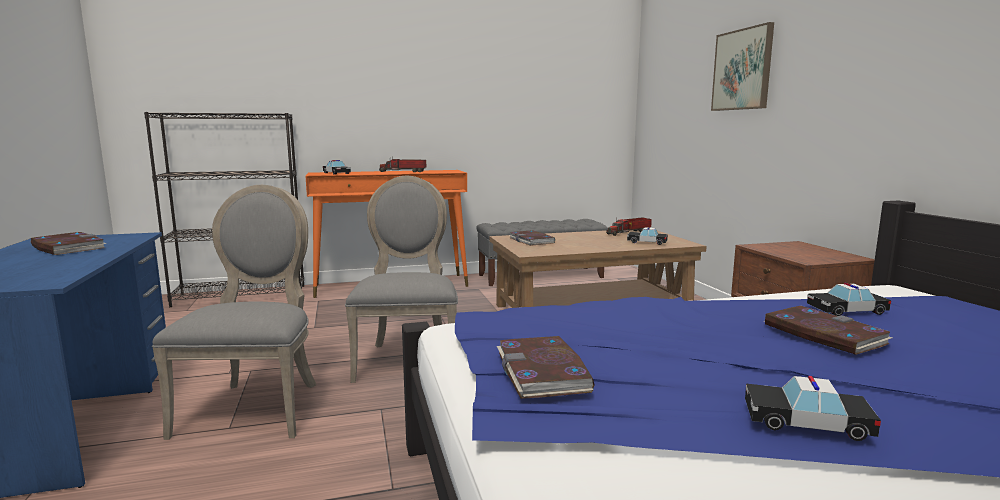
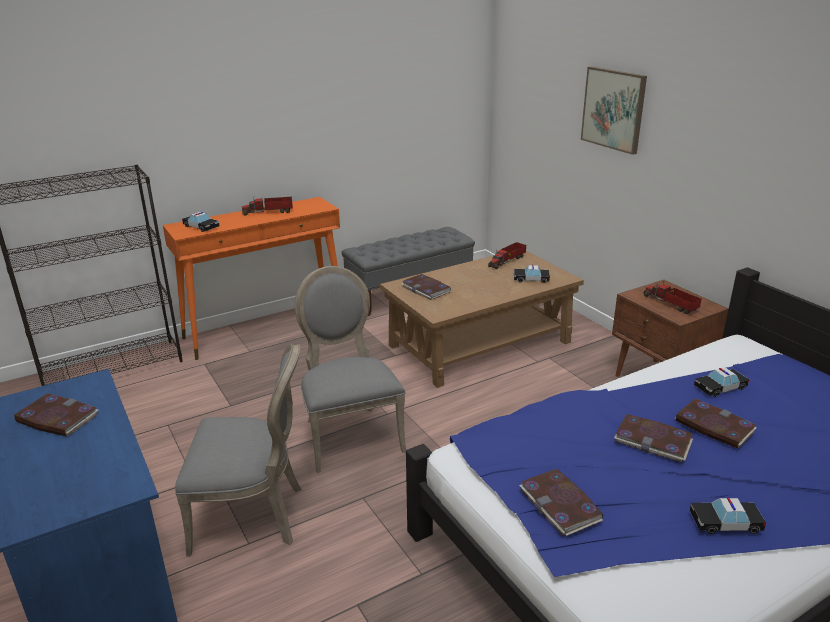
camera: 15 degrees left, 15 degrees up
(256, 406) = (253, 516): grey chair -> grey chair turned 105 degrees clockwise
(722, 336) = (653, 440): none -> book
(800, 253) = (671, 304): none -> toy truck

